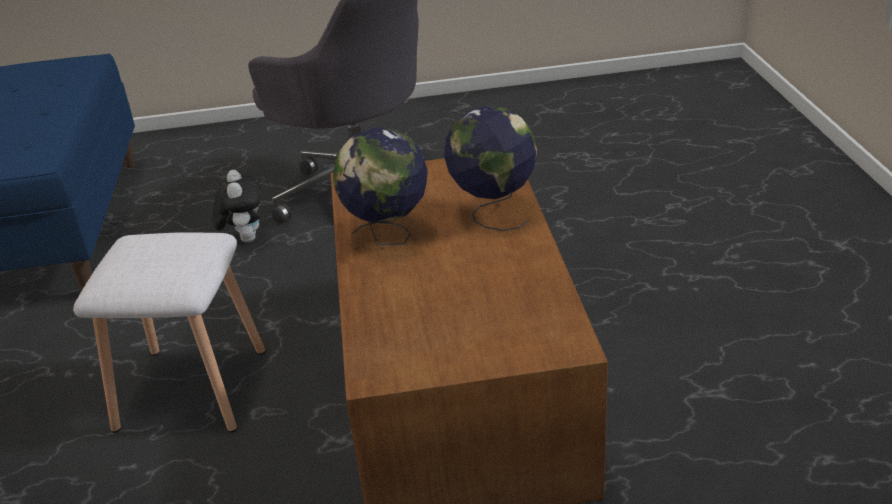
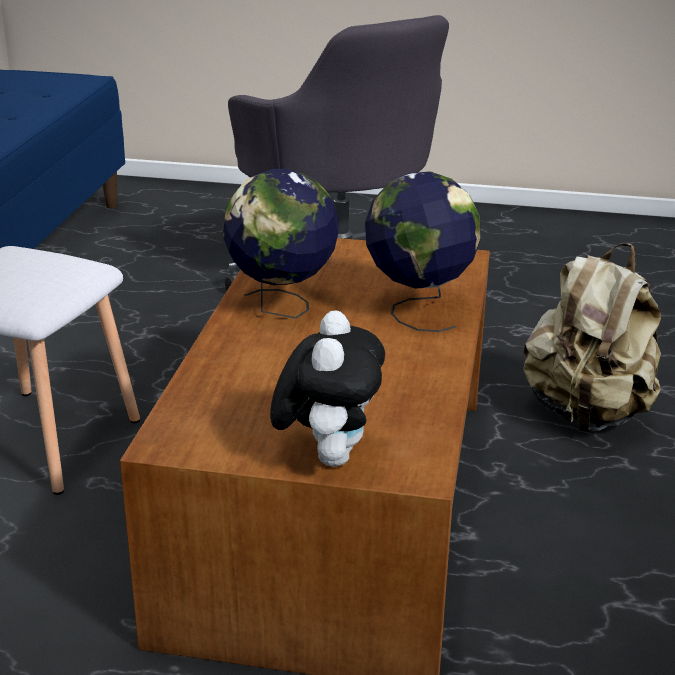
camera: 15 degrees right, 5 degrees down
(245, 238) = (185, 302): plush toy -> plush toy (327, 455)
(603, 254) = (587, 413): none -> beige backpack

